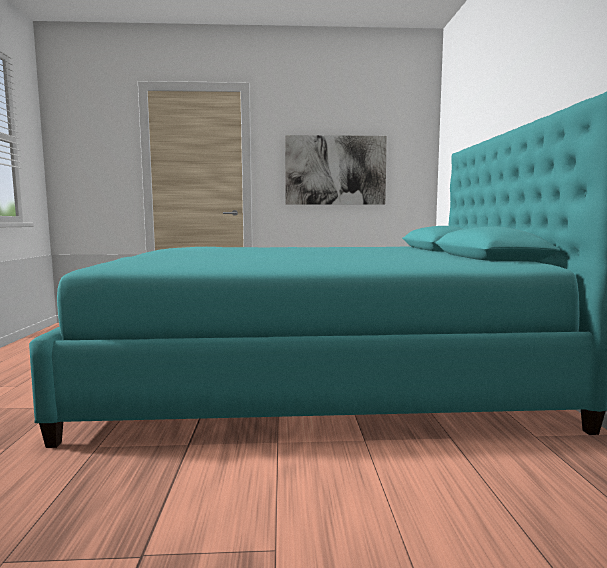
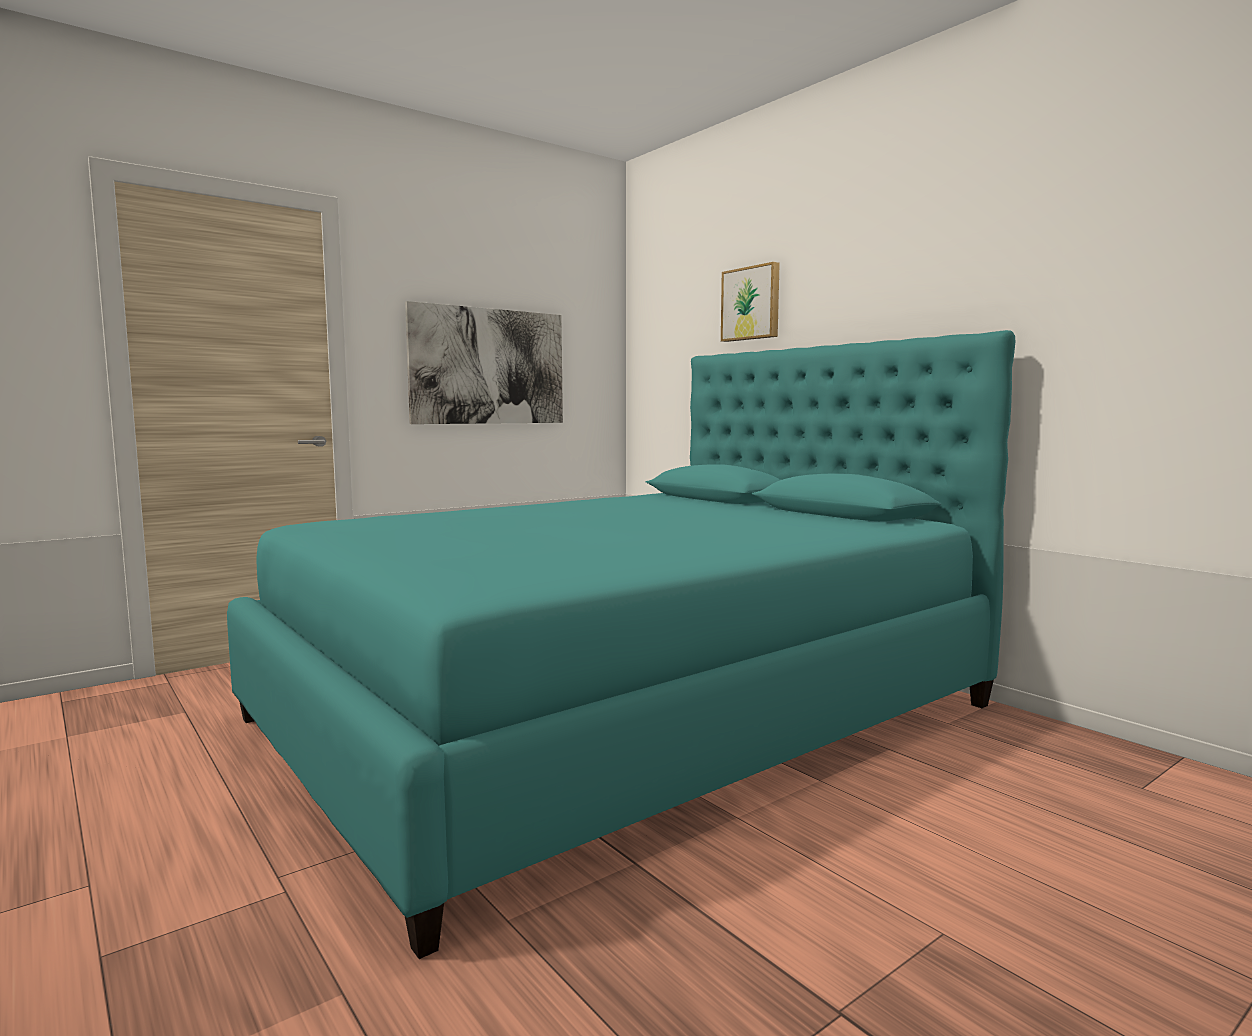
camera: 35 degrees left, 0 degrees up
(490, 108) = (751, 303): none -> picture

